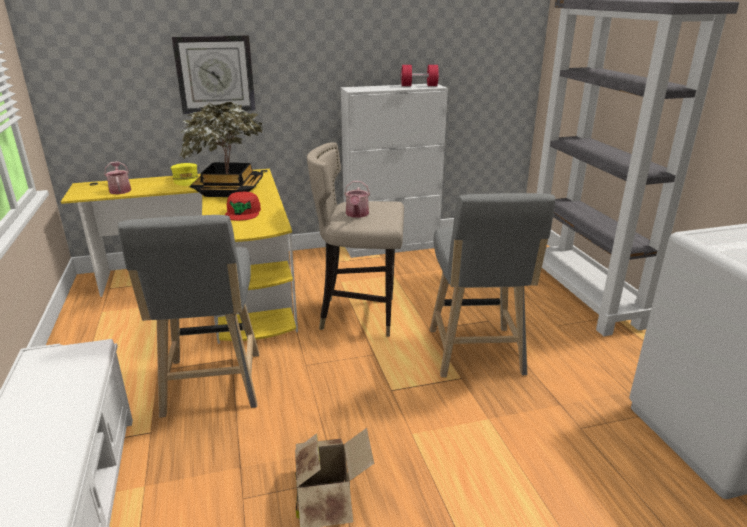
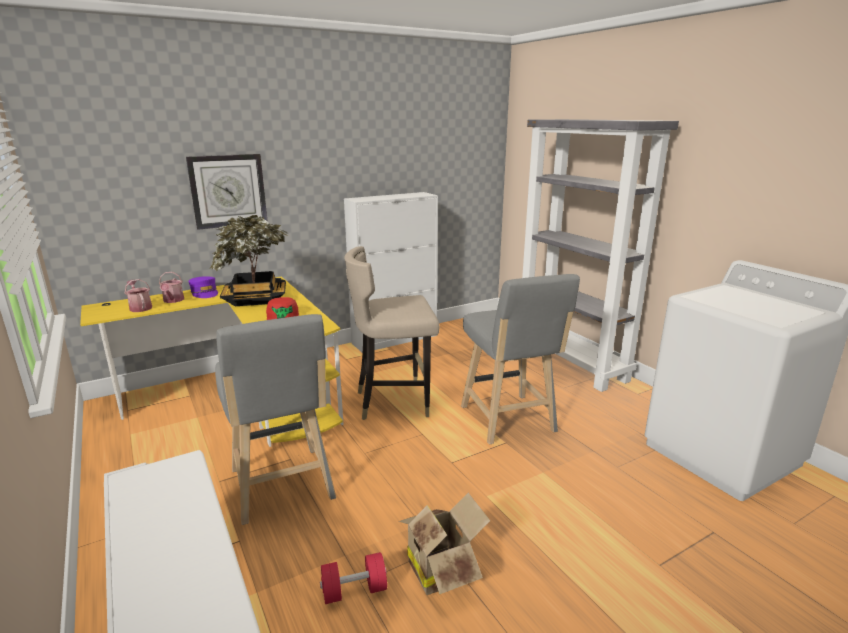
camera: 15 degrees left, 5 degrees down
(186, 180) = (205, 293): yellow cap -> purple cap
(357, 215) = (392, 309): watering can -> watering can (173, 300)
(419, 86) = (412, 194): red dumbbell -> red dumbbell (354, 590)

